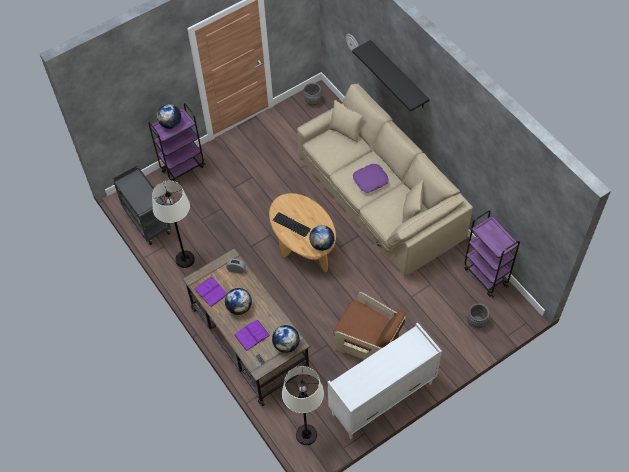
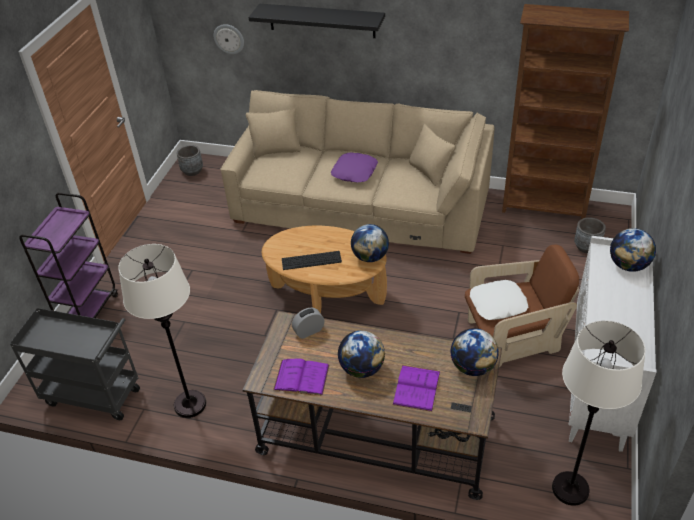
camera: 40 degrees left, 15 degrees down
(170, 124) = (53, 229): globe -> globe (628, 265)
(358, 321) = (498, 304): none -> white pillow
(486, 277) = (544, 208): purple cart -> brown bookcase

